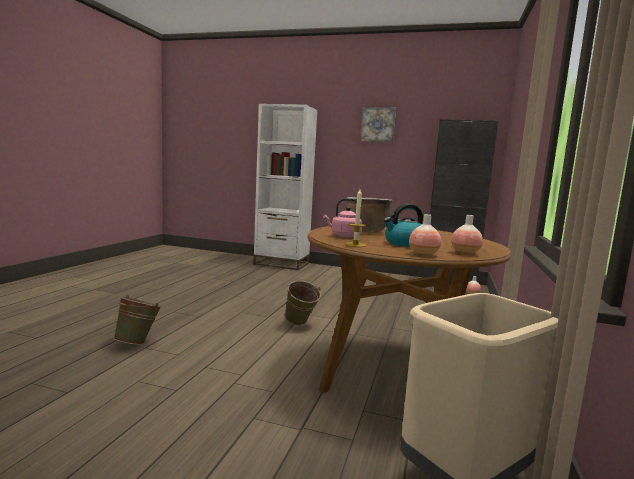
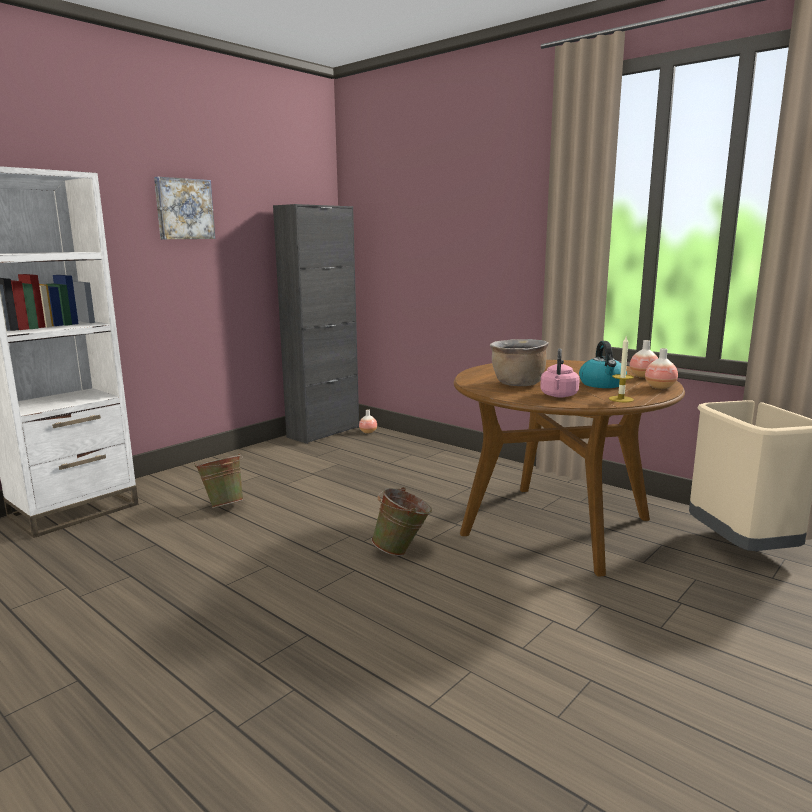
camera: 65 degrees left, 5 degrees up
(138, 342) = (401, 714): green bucket -> green bucket (224, 505)

